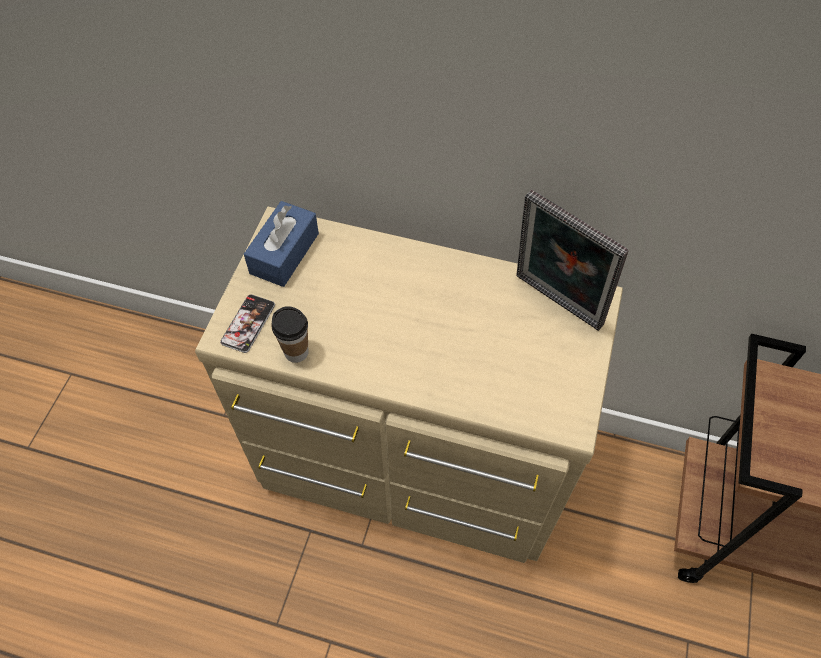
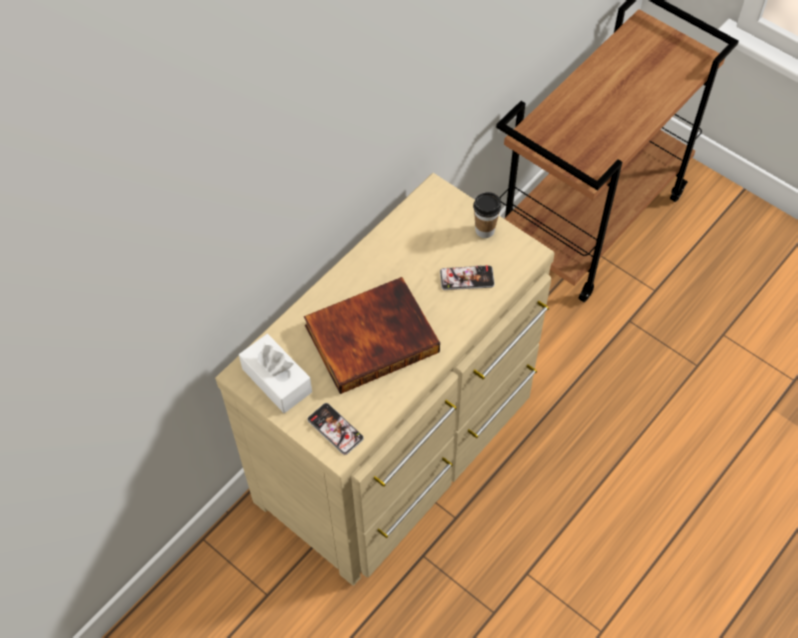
camera: 65 degrees left, 0 degrees up
(284, 253) = (277, 380): blue tissue box -> white tissue box
(296, 352) = (381, 403): cup -> cup (485, 230)
(374, 312) = (371, 336): none -> book
(498, 374) = (467, 278): none -> phone
(555, 304) = (426, 218): picture frame -> none

